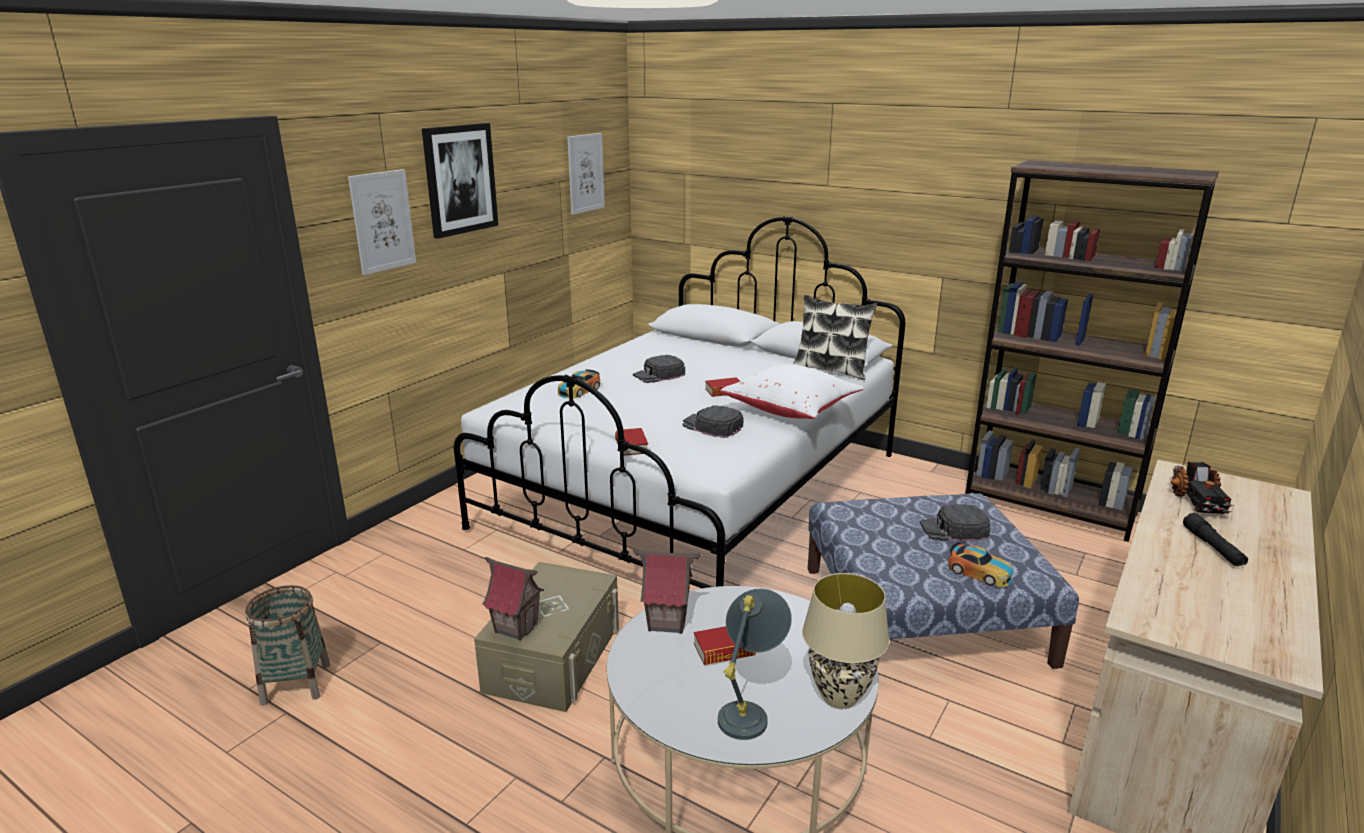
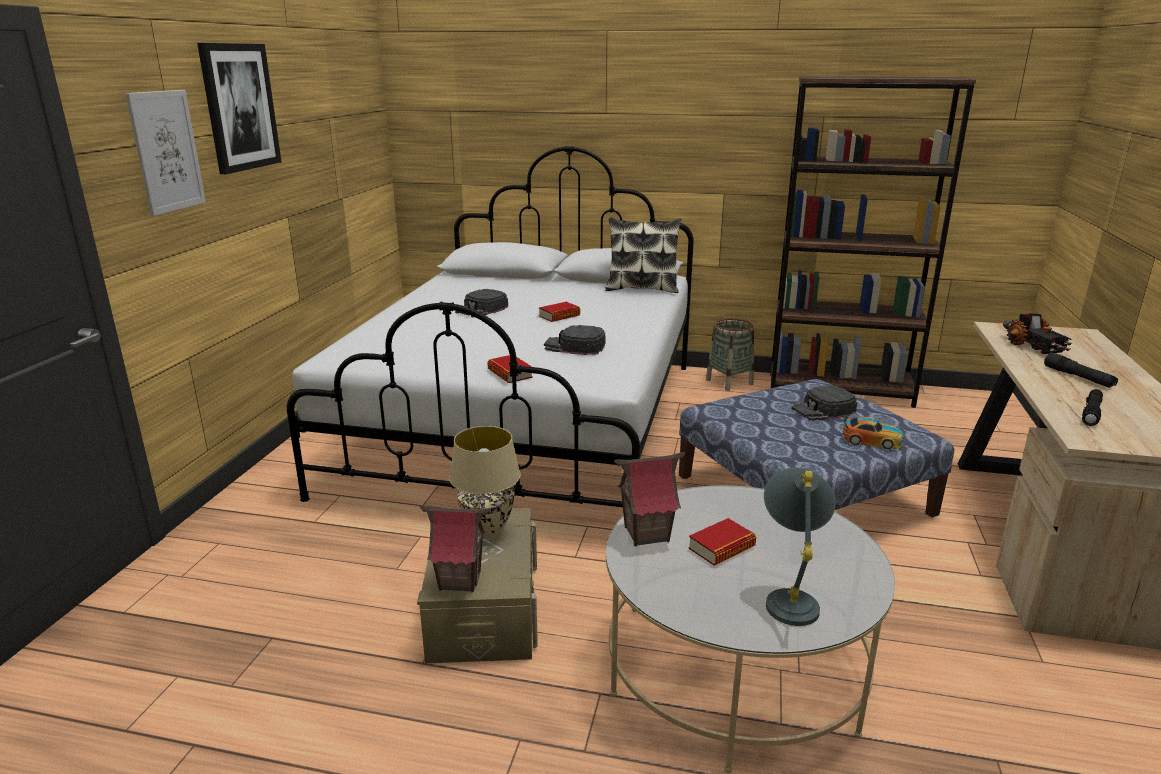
camera: 20 degrees left, 0 degrees up
(296, 683) = (188, 709): basket -> basket (729, 382)
(578, 391) = (409, 332): toy car -> none
(585, 173) = (351, 110): picture -> none
(792, 410) = (637, 324): white pillow -> none
(840, 698) = (859, 566): beige table lamp -> beige table lamp (488, 531)
(1180, 591) = (1091, 413): none -> black flashlight

